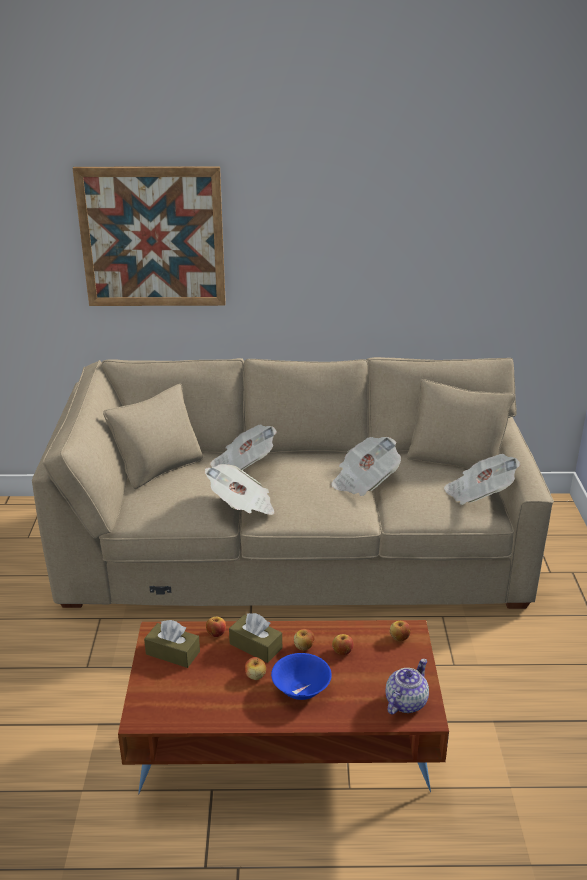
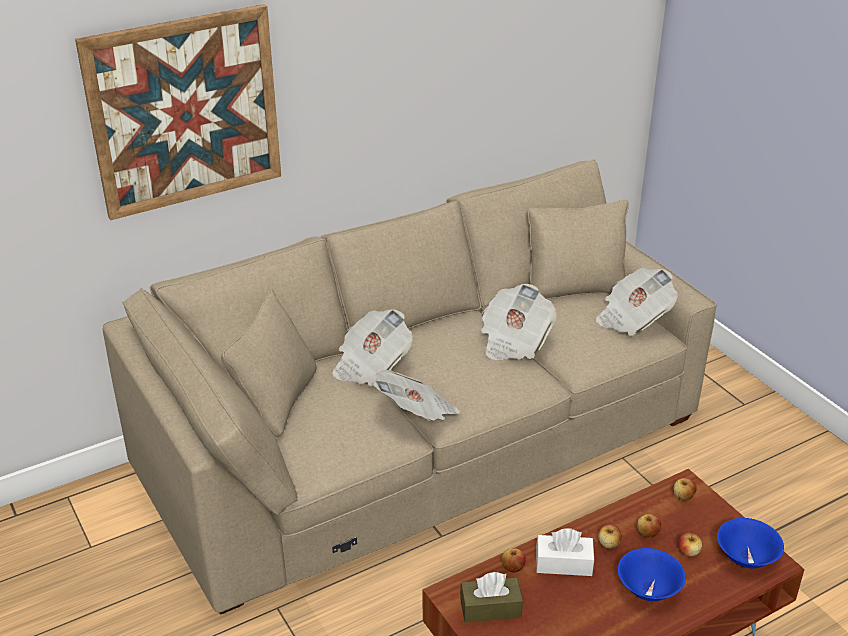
camera: 30 degrees left, 5 degrees up
(255, 646) = (563, 563): brown tissue box -> white tissue box
(255, 676) = (594, 595): apple -> apple (688, 552)
(405, 701) = (746, 558): teapot -> blue bowl

